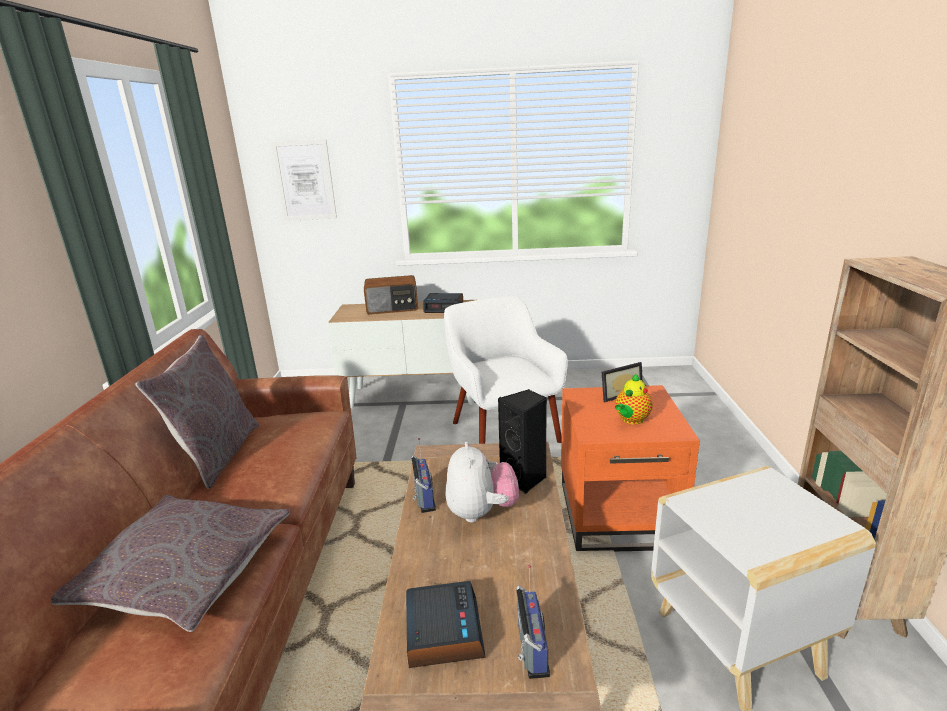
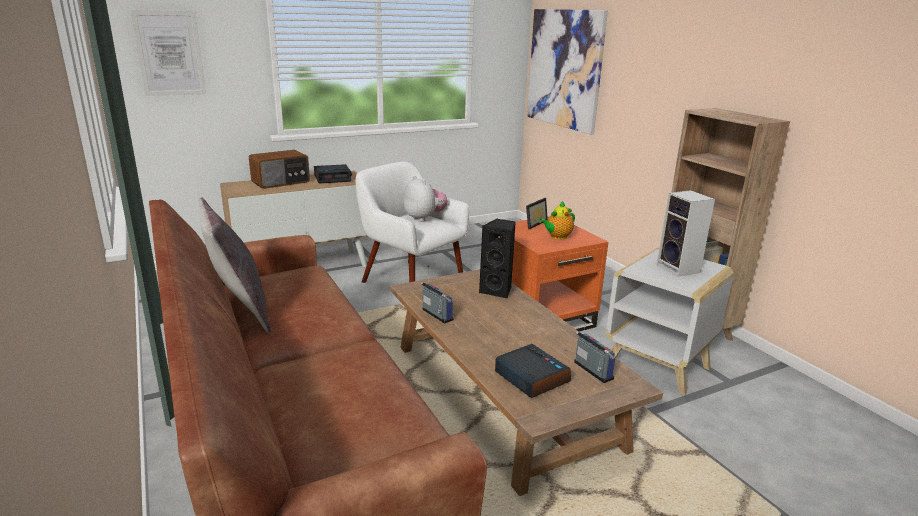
camera: 30 degrees left, 0 degrees up
(183, 572) = (331, 380): grey pillow -> none
(481, 512) = (487, 314): plush toy -> plush toy (424, 218)
(631, 420) = (557, 237): teapot -> teapot turned 45 degrees clockwise
(746, 185) = (564, 69): none -> picture
(767, 516) = (680, 269): none -> speaker

